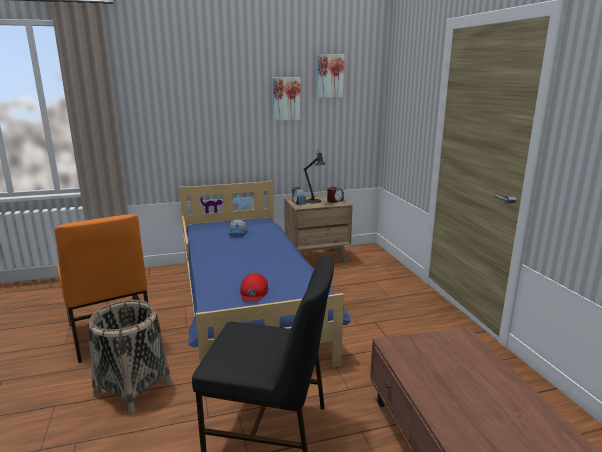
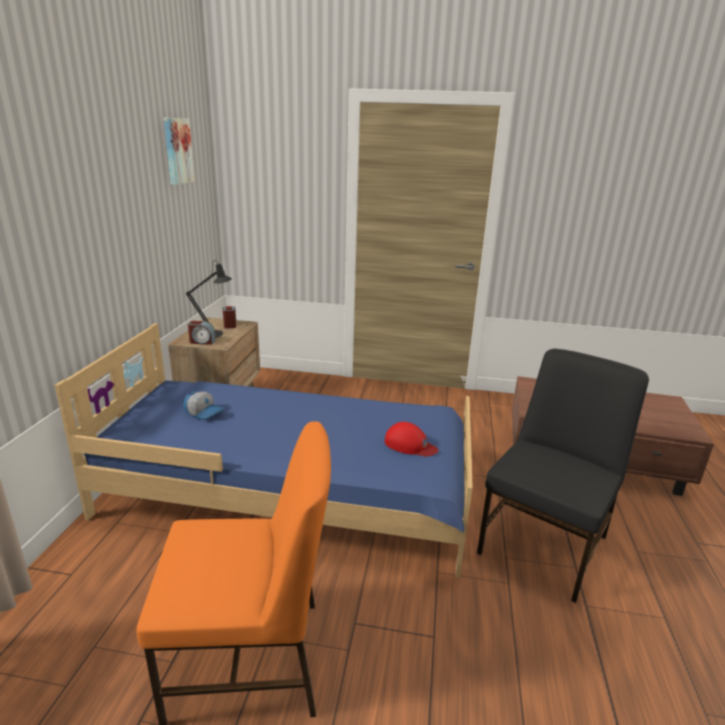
camera: 65 degrees left, 5 degrees up
(133, 389) = (426, 646): basket -> none
(286, 98) = (145, 190): picture -> none

